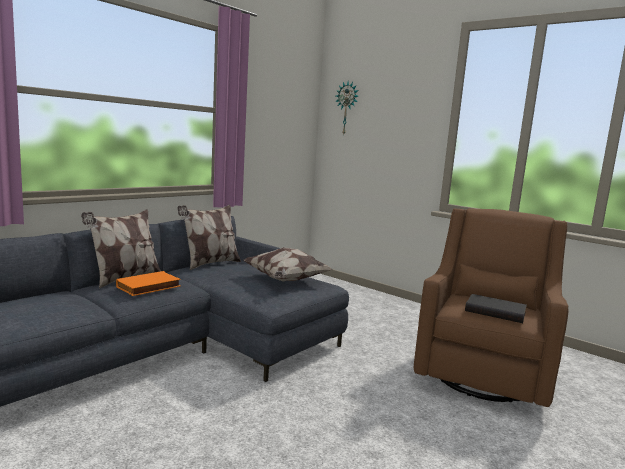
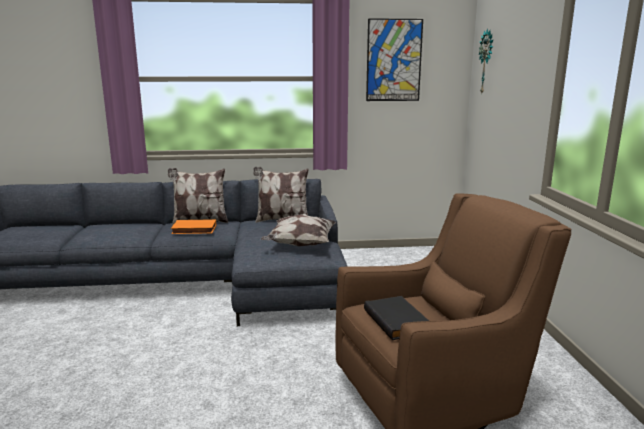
camera: 45 degrees right, 5 degrees up
(271, 99) = (394, 60): none -> picture

